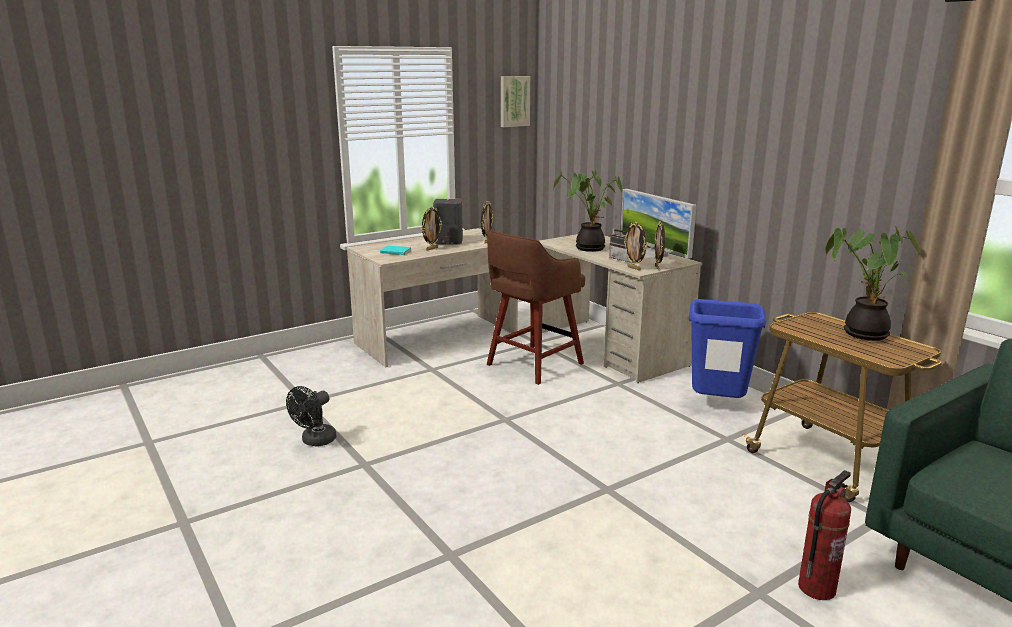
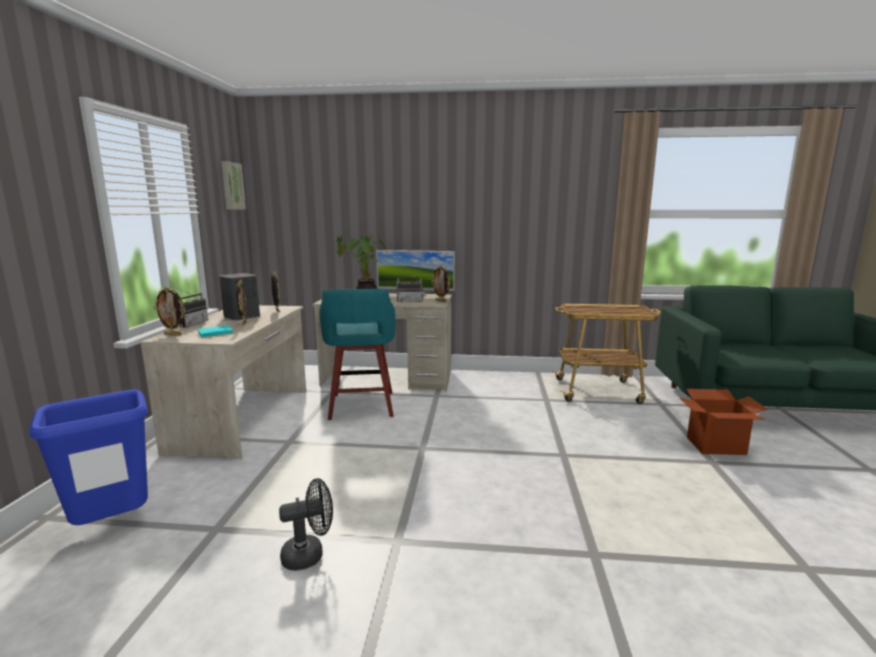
camera: 50 degrees left, 5 degrees down
(315, 441) = (309, 554): black fan -> black fan turned 90 degrees counterclockwise
(404, 240) = (191, 324): none -> radio
(532, 365) = (361, 406): brown stool -> turquoise stool
(634, 268) = (430, 303): picture frame -> picture frame (173, 334)
(716, 405) = (506, 386): blue trash can -> blue trash can (112, 526)
(816, 588) = (715, 446): fire extinguisher -> cardboard box
(861, 333) = (605, 306): potted plant -> none

